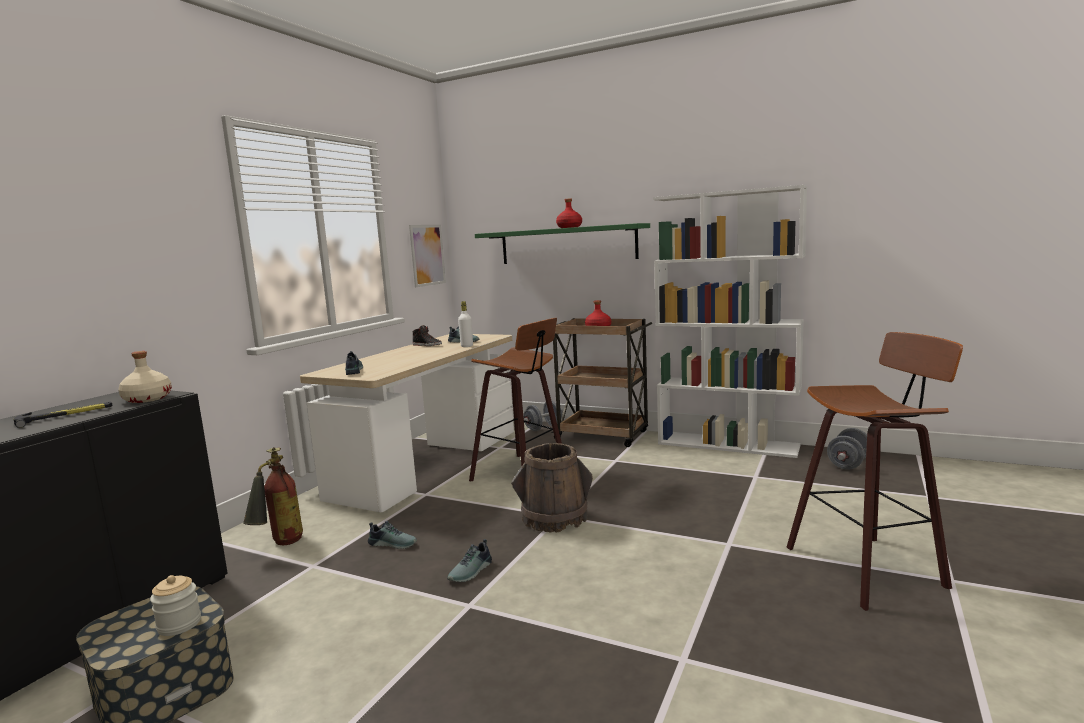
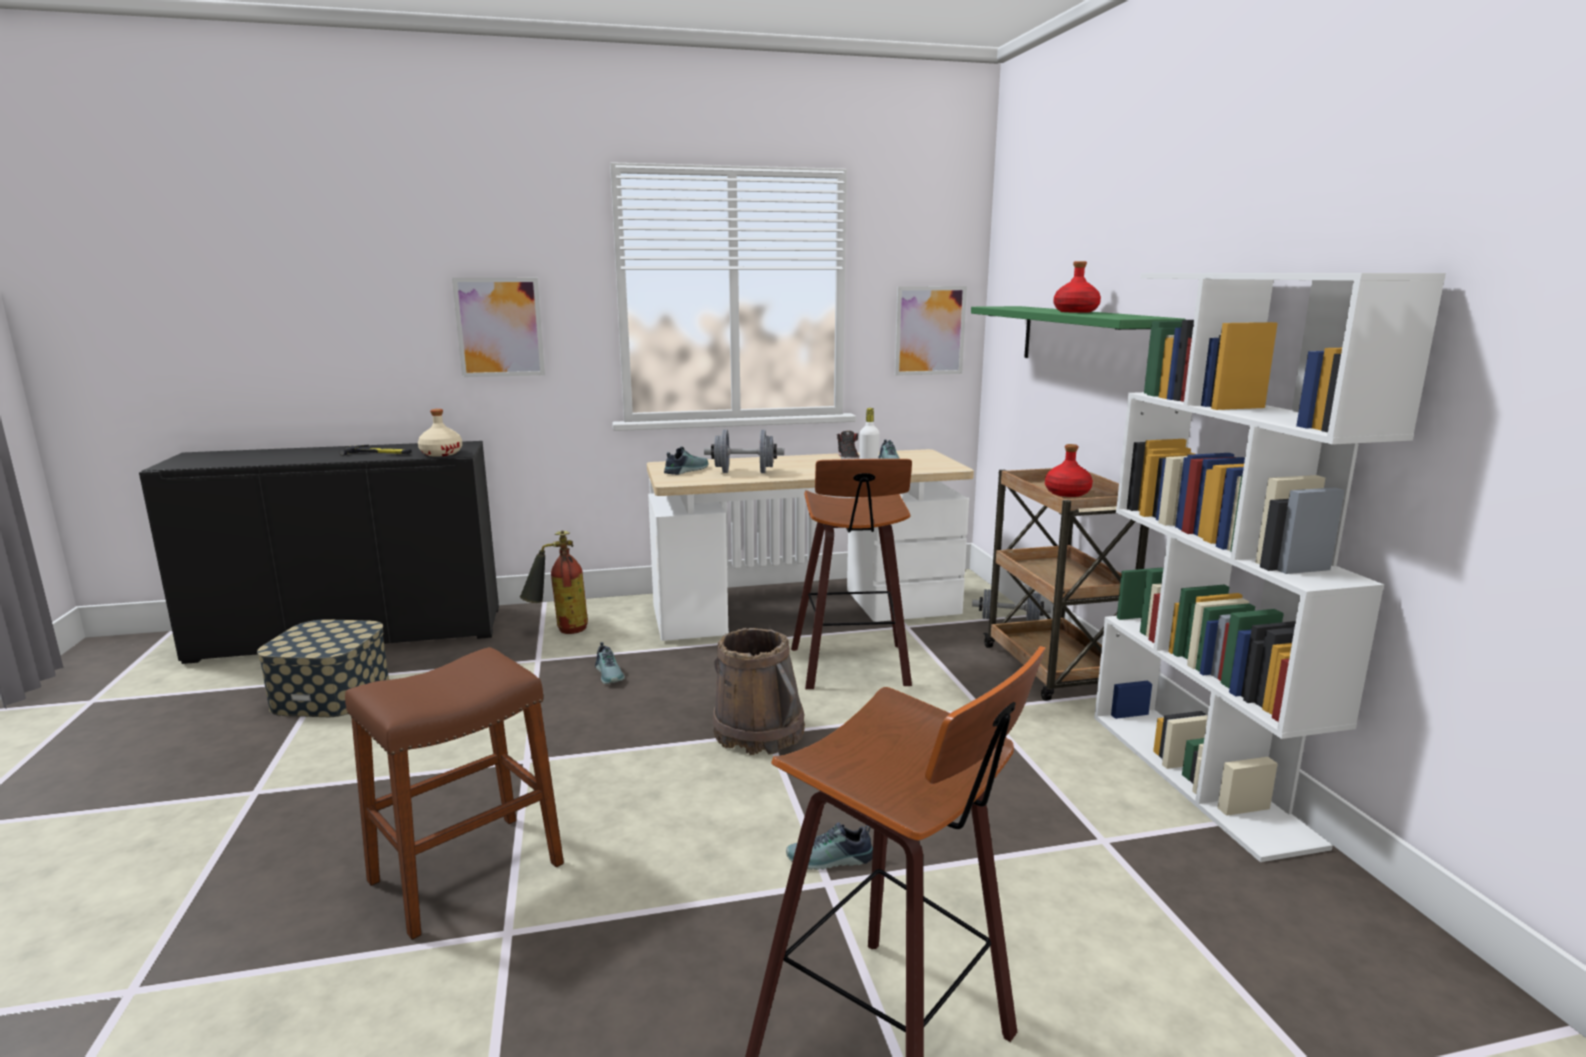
camera: 50 degrees right, 5 degrees up
(140, 267) = (499, 327): none -> picture
(179, 624) = (323, 646): jar -> none
(472, 572) = (590, 735): shoe -> shoe (830, 860)
(593, 663) = (466, 872): none -> brown stool
(848, 464) = (1334, 932): grey dumbbell -> grey dumbbell (744, 472)

